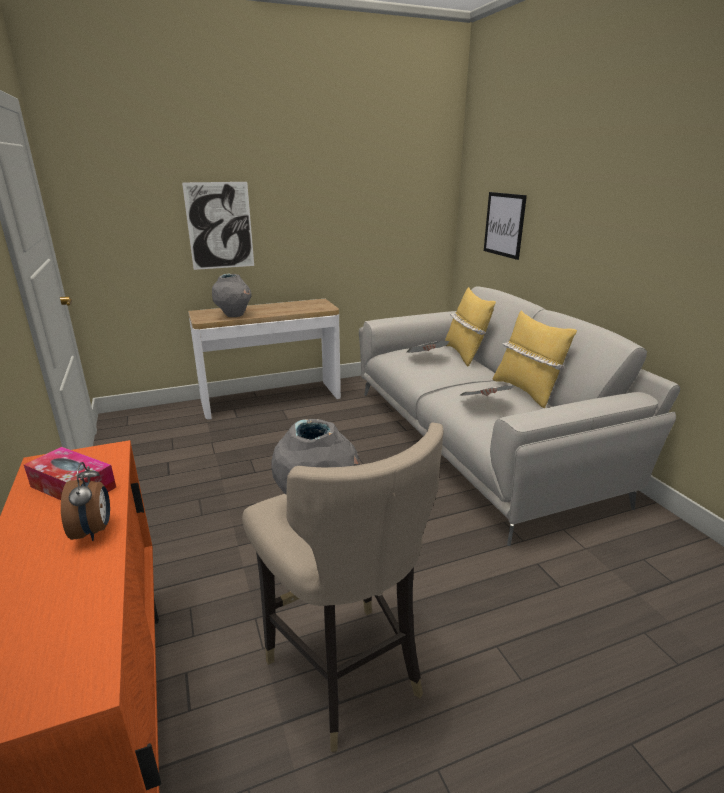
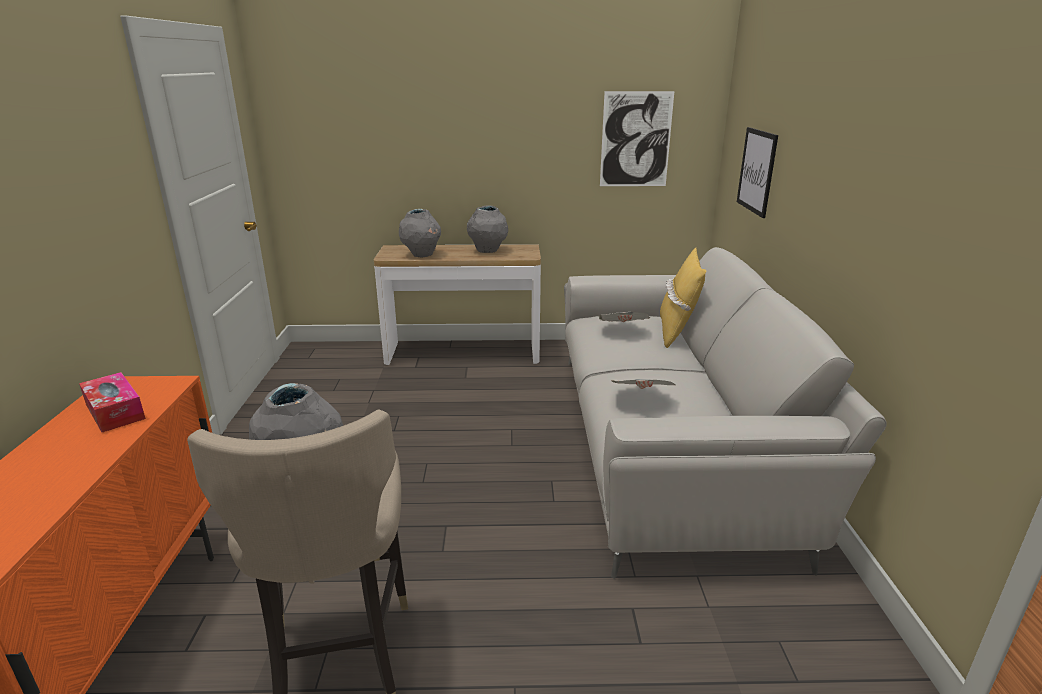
camera: 20 degrees right, 0 degrees up
(94, 531) = (92, 455): alarm clock -> none
(220, 226) = (422, 155): picture -> picture (636, 140)
(289, 307) = (488, 251): none -> grey vase
(526, 391) = (713, 391): yellow pillow -> none

